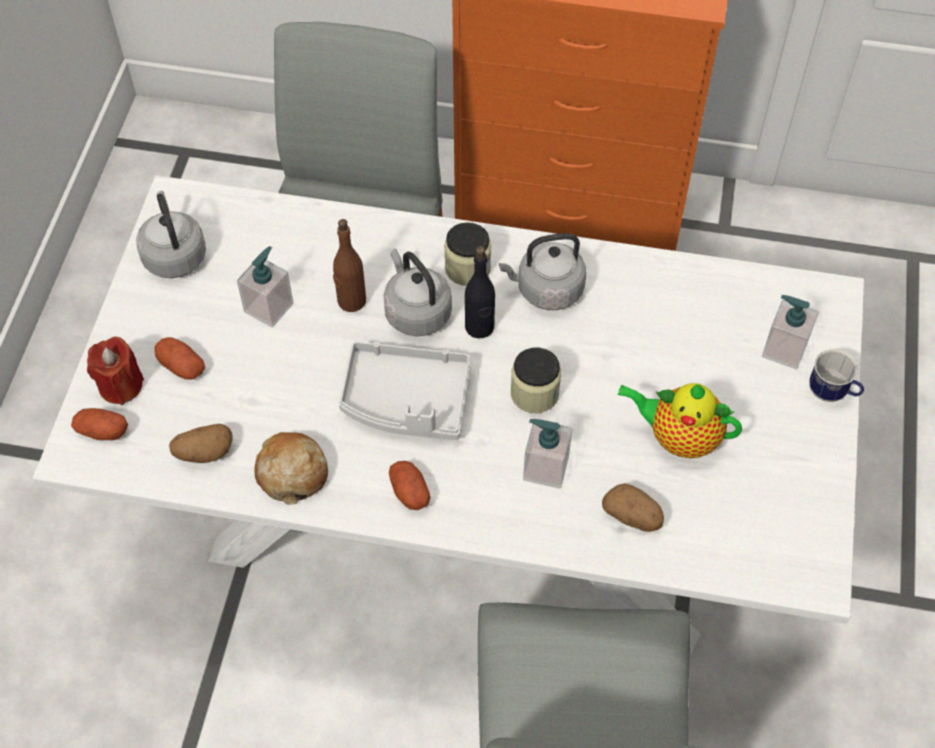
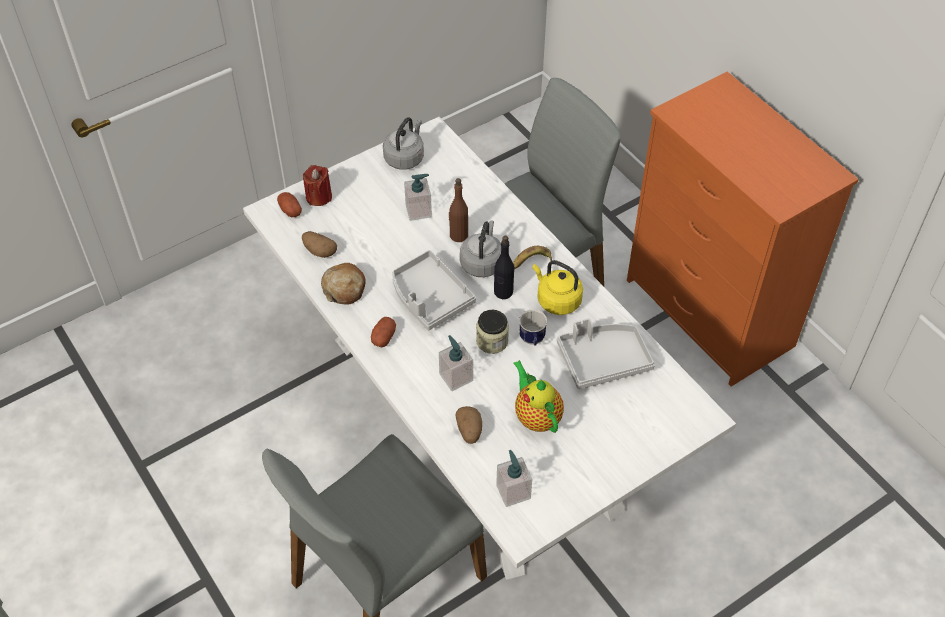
camera: 45 degrees right, 5 degrees down
(182, 366) = (352, 208): potato -> none
(467, 268) = (530, 261): jar -> banana
(546, 290) = (556, 300): grey kettle -> yellow kettle
(670, 318) = (603, 360): none -> grey tray
(784, 349) = (644, 421): soap dispenser -> soap dispenser (513, 491)
(832, 393) = (642, 461): mug -> mug (532, 341)

